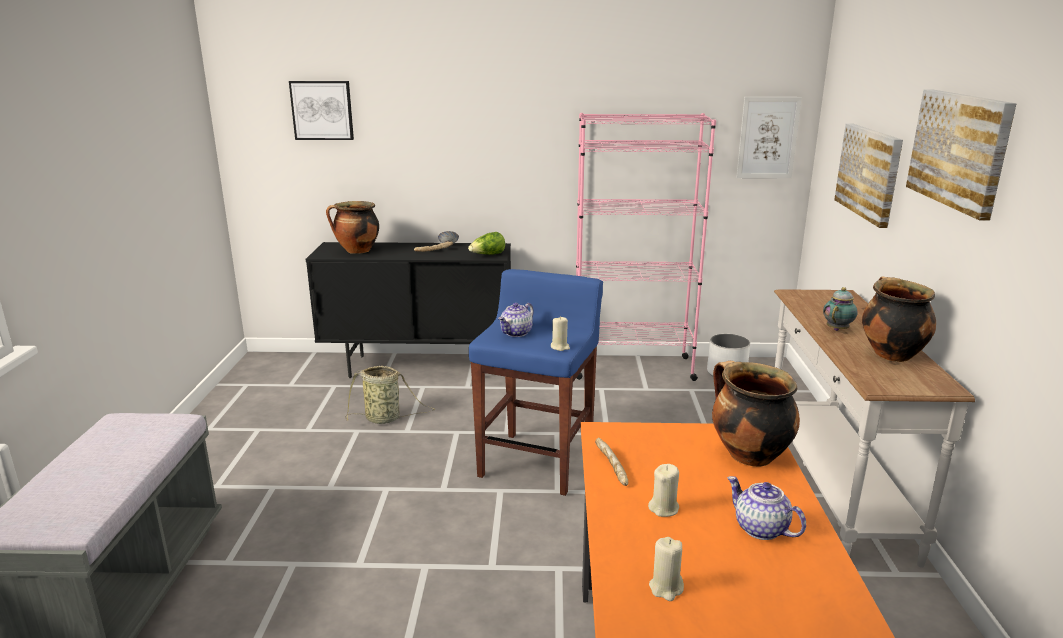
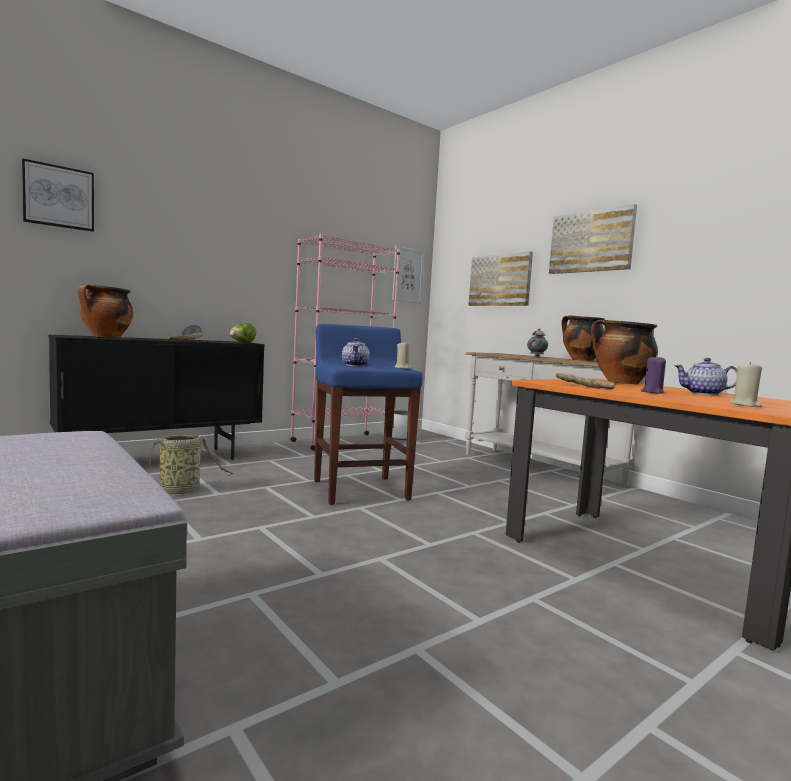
camera: 40 degrees left, 15 degrees down
(664, 508) = (652, 392): beige candle -> purple candle

